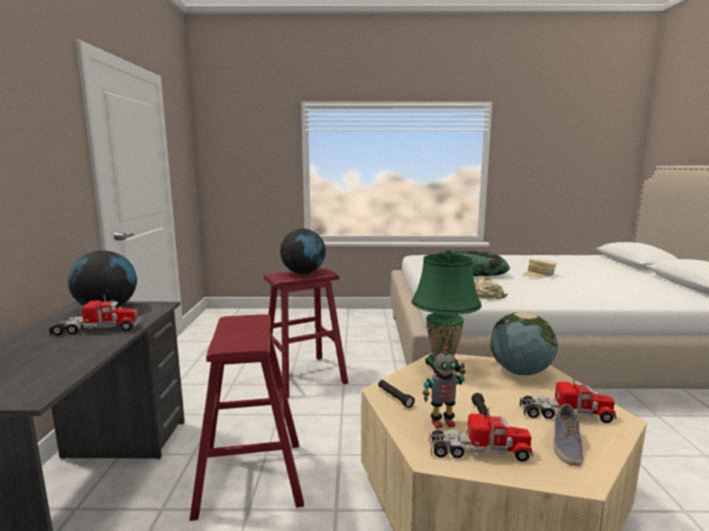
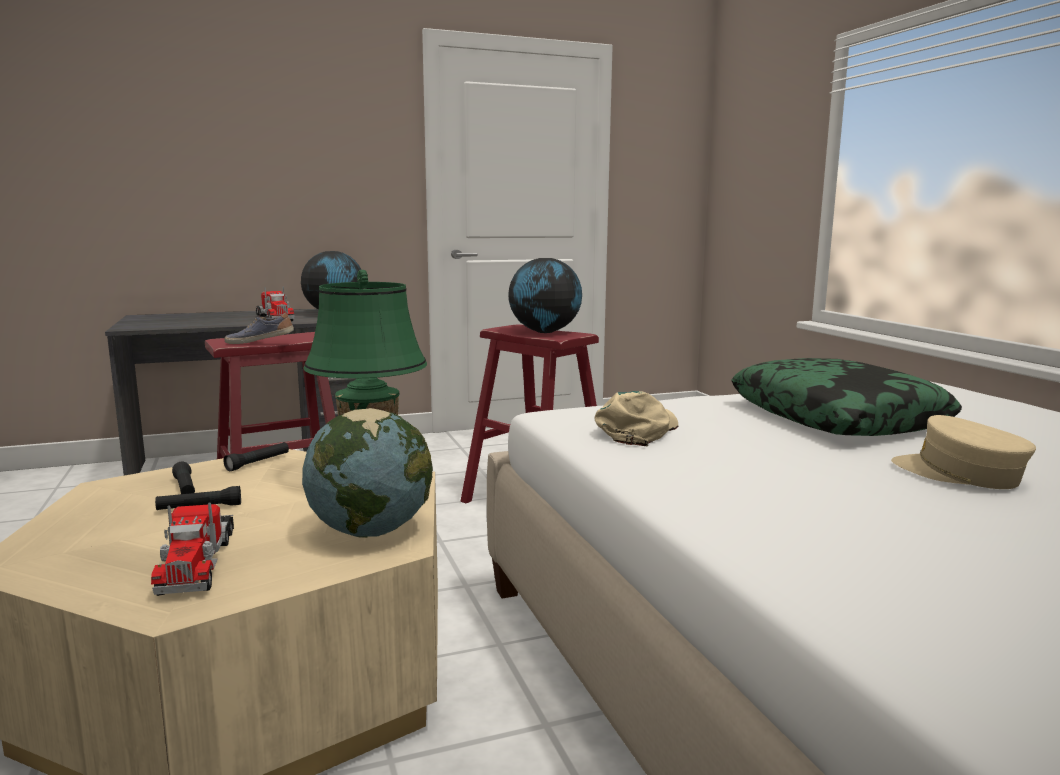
camera: 70 degrees right, 0 degrees up
(442, 422) = (185, 488): toy robot -> black flashlight
(478, 451) = (107, 508): toy truck -> none
(565, 445) = (99, 558): shoe -> shoe (260, 342)

